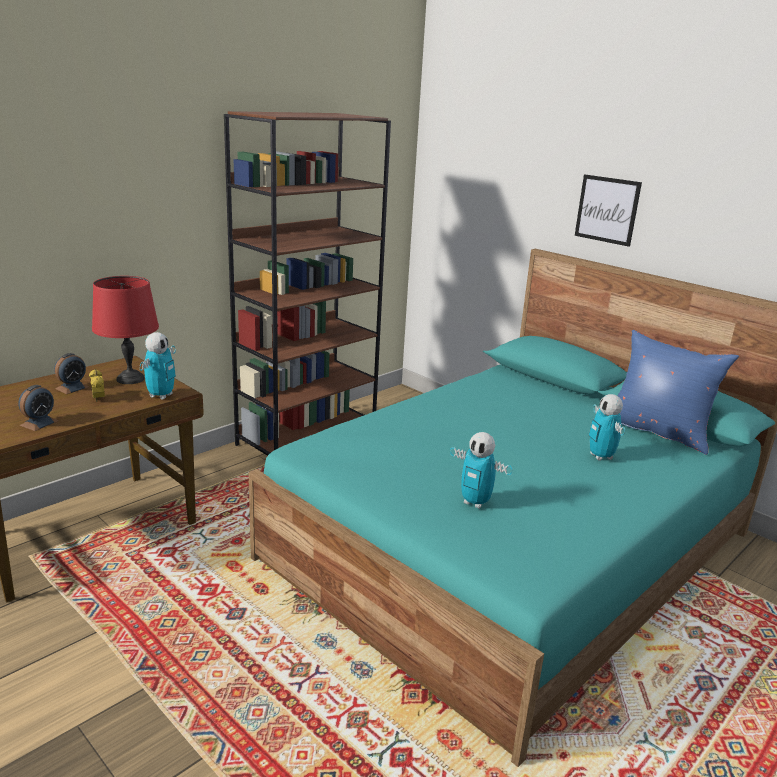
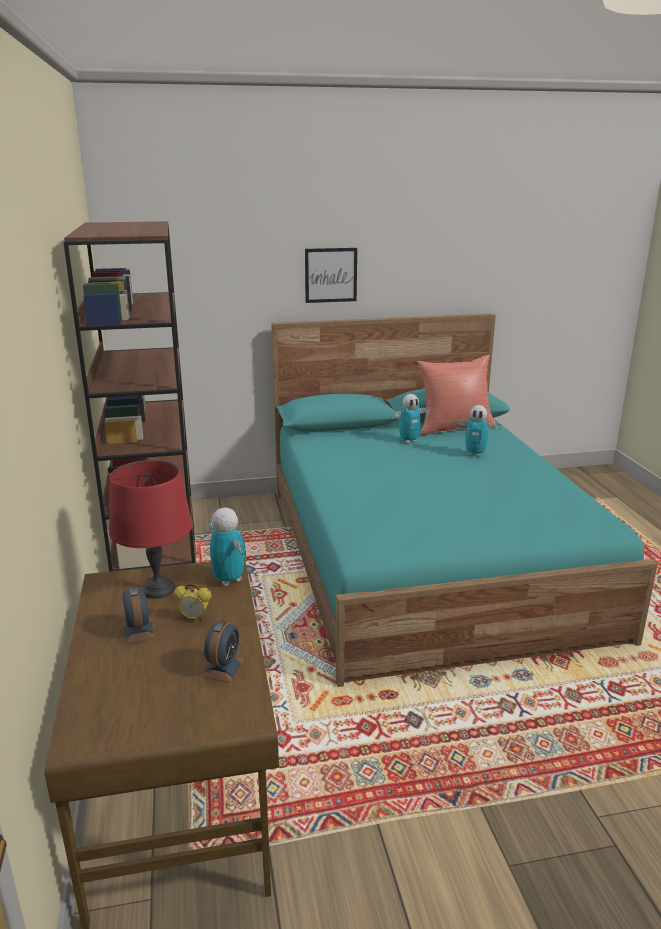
camera: 55 degrees left, 0 degrees up
(39, 423) = (223, 668): alarm clock -> alarm clock turned 45 degrees clockwise
(475, 502) = (507, 511): toy robot -> toy robot (409, 441)
(657, 431) = (454, 427): blue pillow -> red pillow

